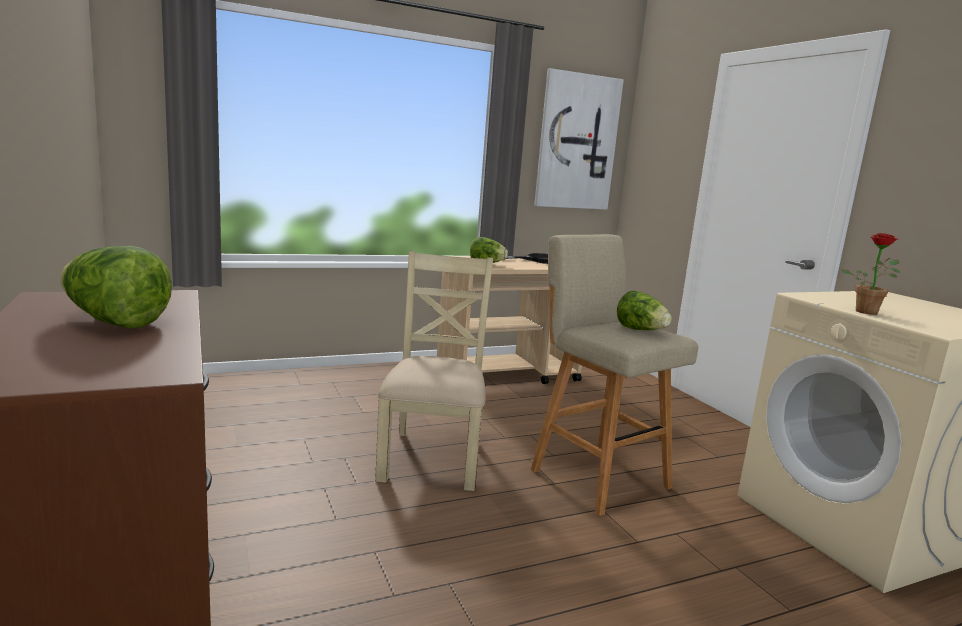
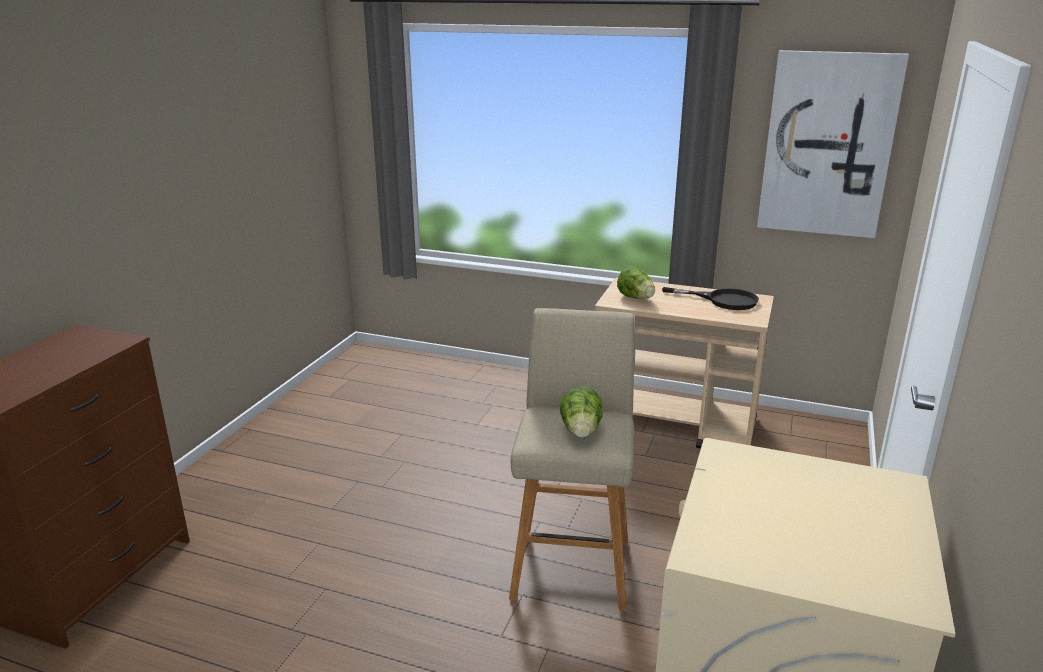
camera: 45 degrees right, 10 degrees up
(115, 322) = (55, 361): lettuce -> none
(432, 458) = (463, 488): beige chair -> none
(867, 311) = (718, 499): potted plant -> none

